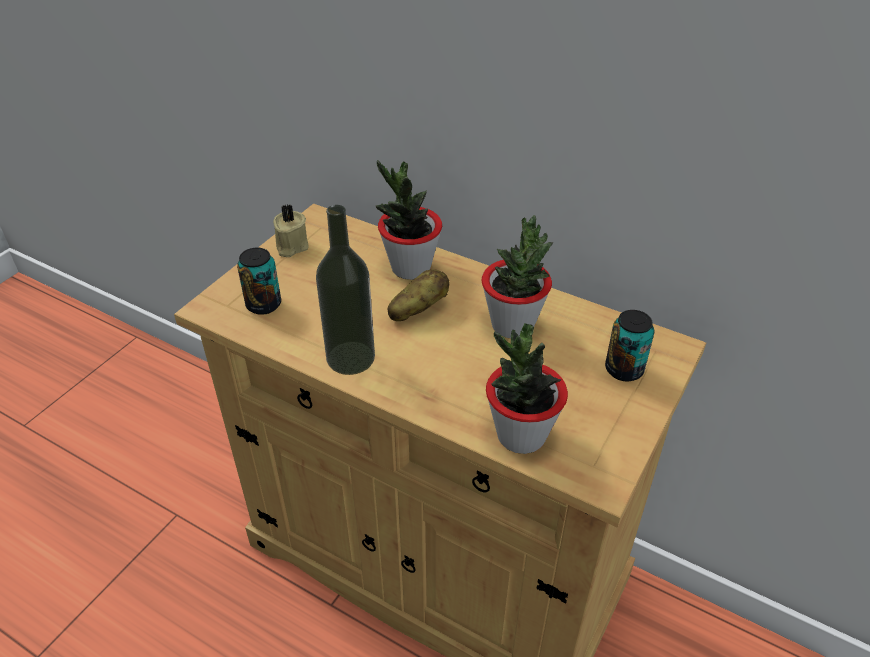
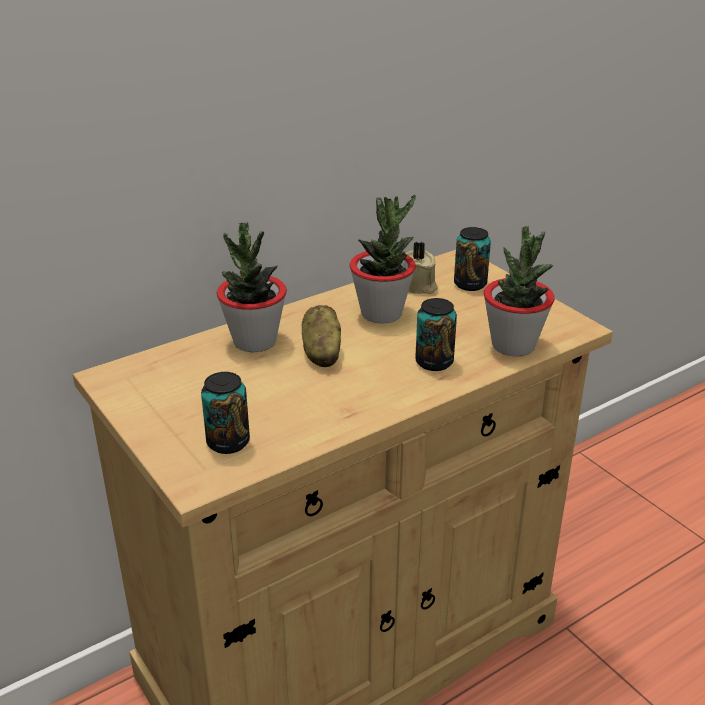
camera: 65 degrees left, 10 degrees down
(291, 246) = (141, 404): beige candle -> beige candle (418, 287)
(350, 358) = (359, 405): bottle -> none
(450, 385) = (434, 362): none -> can

